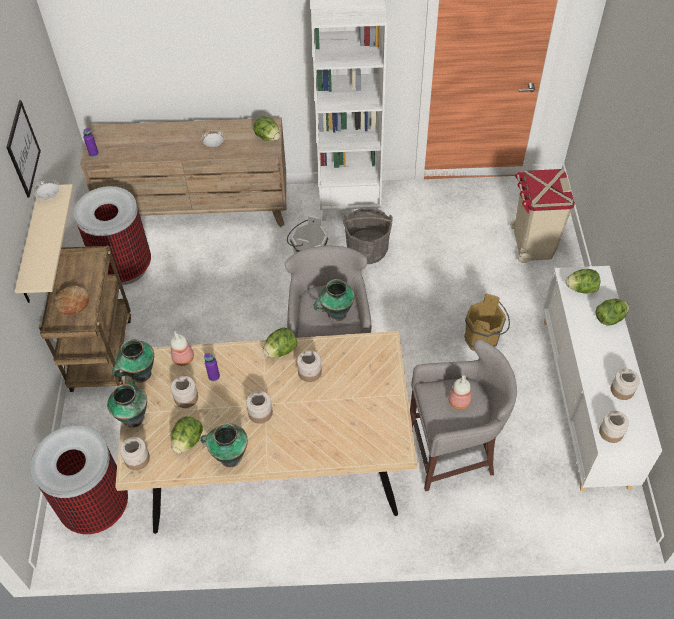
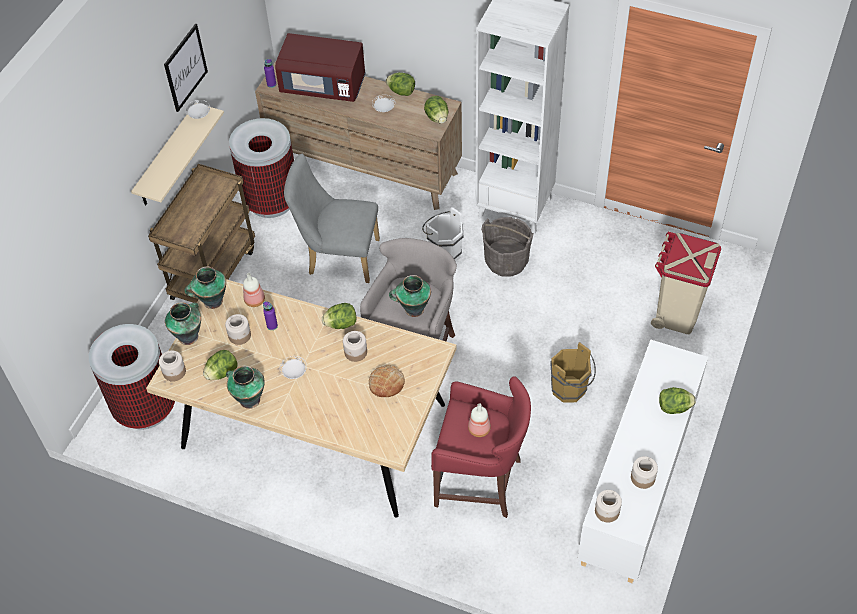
camera: 25 degrees right, 0 degrees up
(72, 302) = (189, 218): bread -> bread (386, 383)
(145, 140) = (323, 86): none -> red microwave
(214, 297) = (338, 257): none -> grey chair
(260, 413) = (294, 372): jar -> white plate
(453, 451) = (481, 481): grey stool -> red stool
(581, 288) = (664, 369): lettuce -> lettuce (401, 92)

